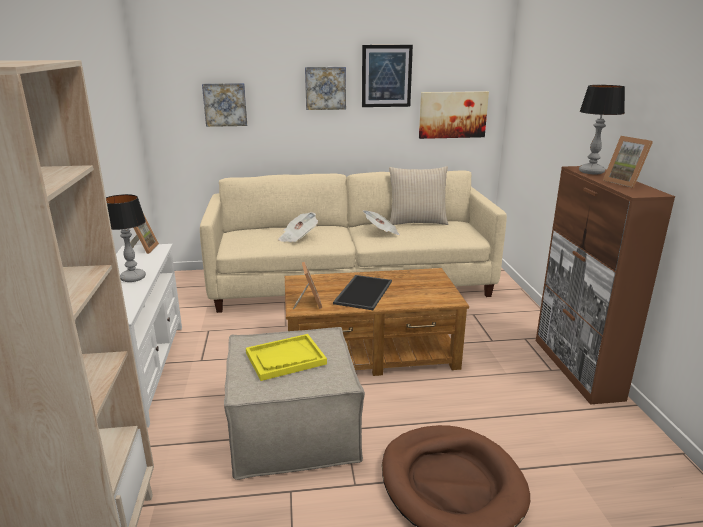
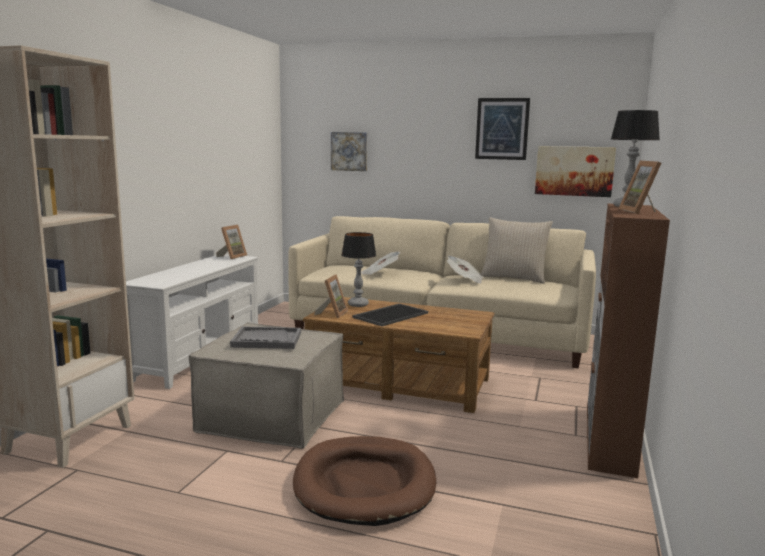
camera: 25 degrees right, 10 degrees down
(133, 278) = (200, 269): table lamp -> table lamp (358, 304)
(285, 359) = (266, 340): yellow tray -> grey tray
(325, 88) = (440, 139): picture -> none

